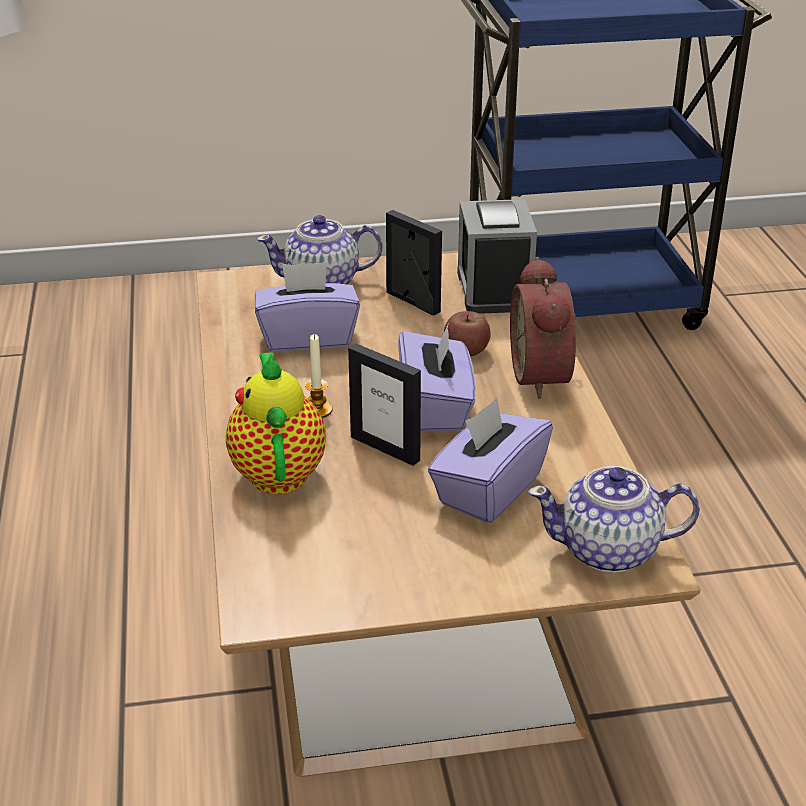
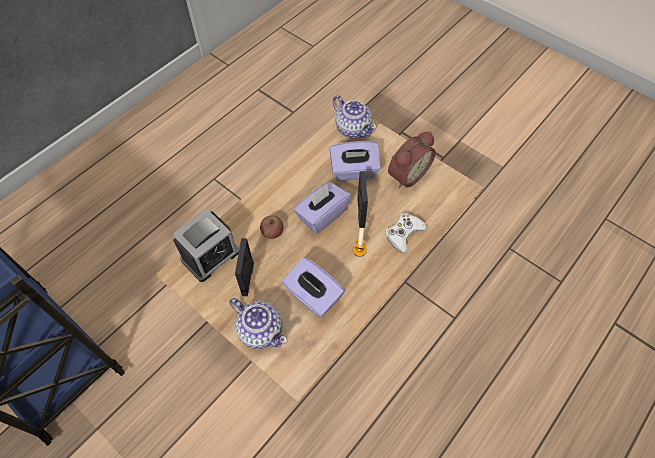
camera: 130 degrees left, 25 degrees up
(278, 470) = (403, 234): teapot -> white game controller
(545, 376) = (269, 196): alarm clock -> alarm clock (406, 174)

